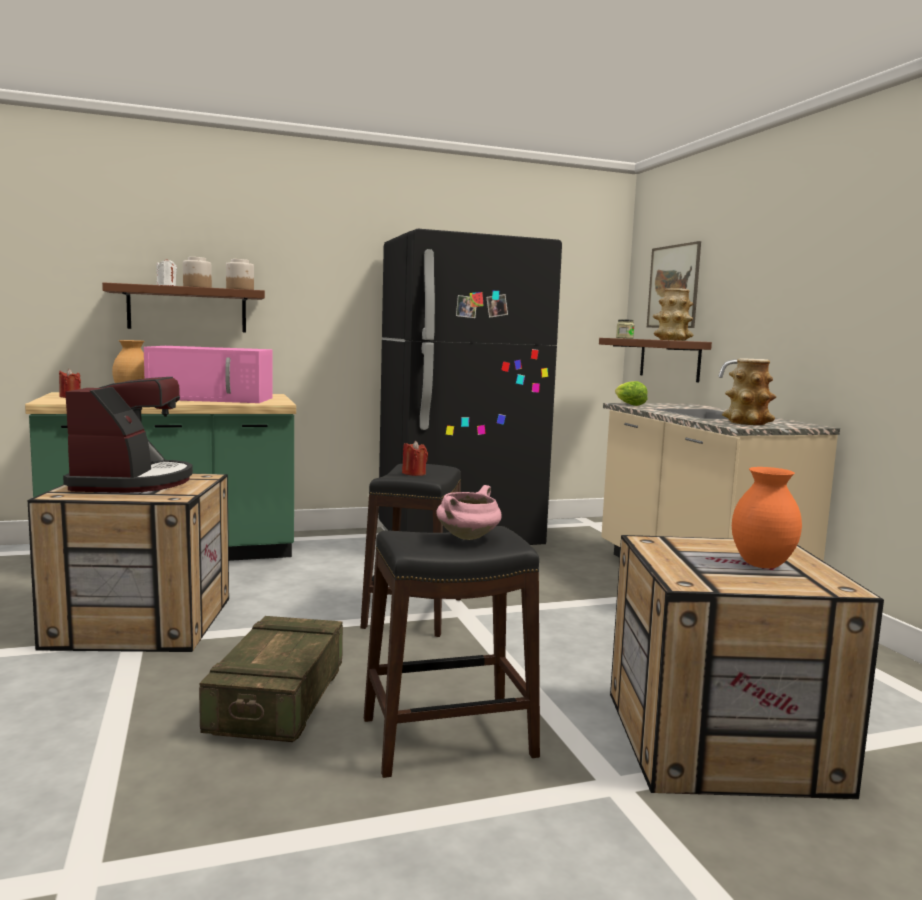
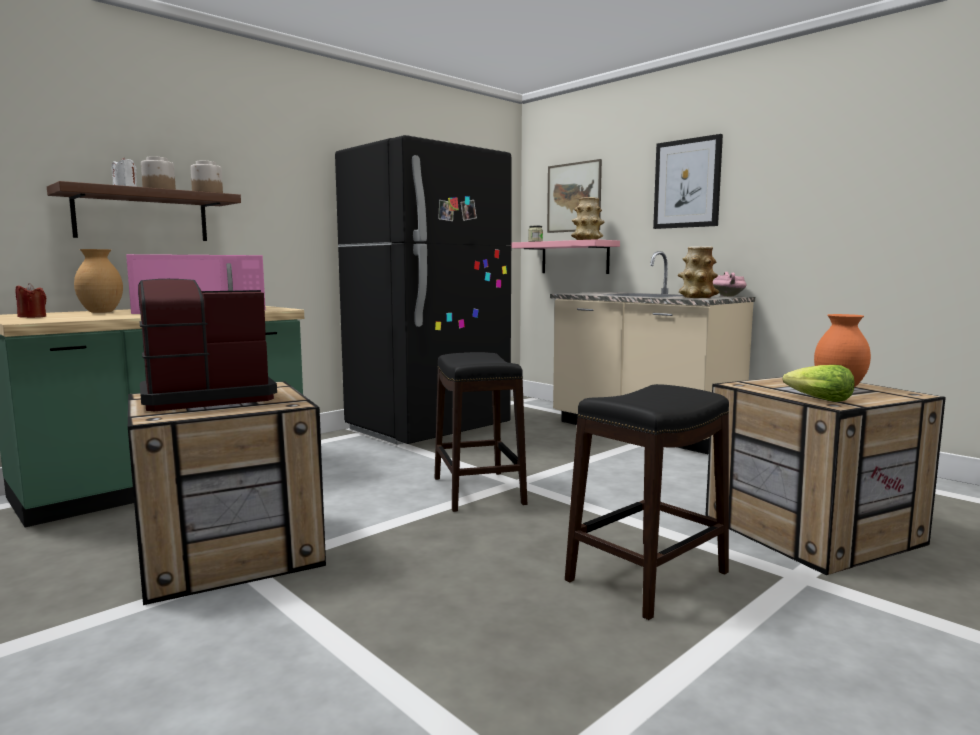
camera: 25 degrees left, 0 degrees up
(133, 482) = (206, 397): coffee machine -> coffee machine turned 90 degrees counterclockwise
(277, 702) = (473, 587): crate -> none
(414, 473) = (478, 359): red candle -> none
(468, 537) = (663, 394): pink cooking pot -> pink cooking pot (729, 296)
(628, 404) = (573, 293): lettuce -> lettuce (819, 400)
(669, 359) = (574, 257): brown shelf -> pink shelf
(780, 275) = (687, 183): none -> picture

